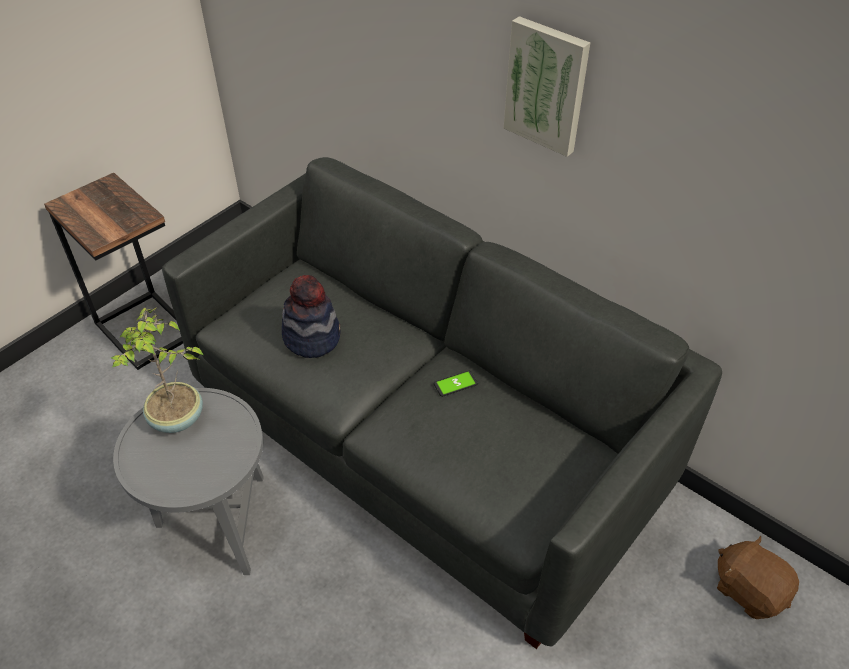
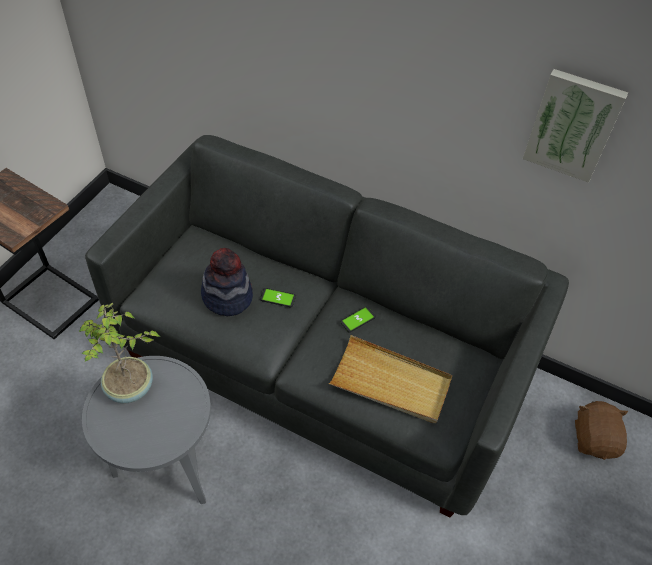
camera: 15 degrees left, 5 degrees up
(368, 346) = (278, 298): none -> phone
(475, 460) = (391, 383): none -> beige tray
(547, 86) = (415, 69): picture -> picture (573, 125)
(749, 589) = (594, 439): brown plush toy -> brown plush toy turned 60 degrees clockwise

